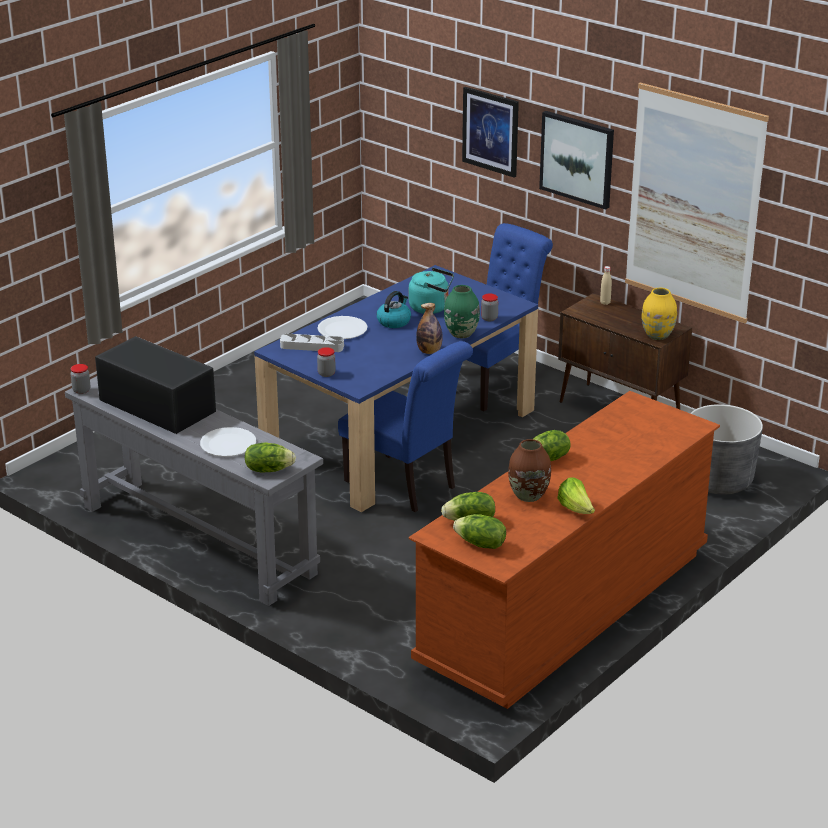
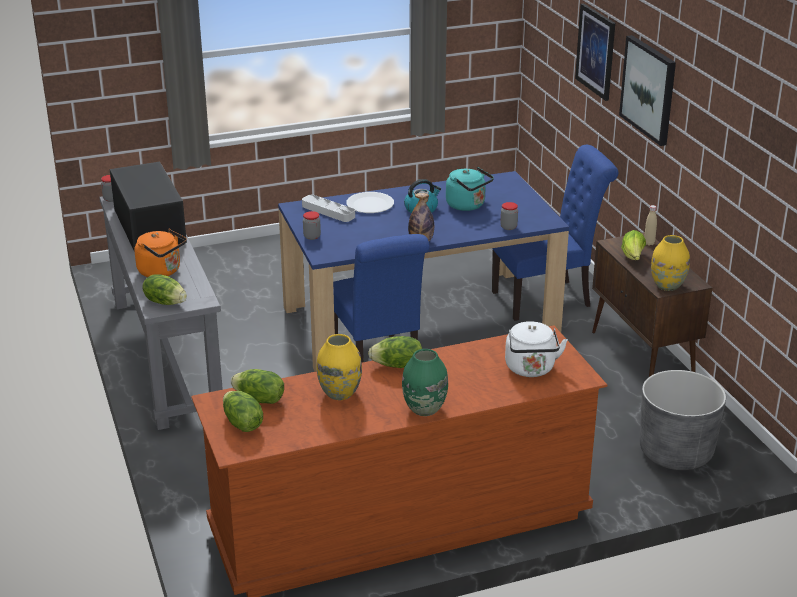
camera: 30 degrees right, 0 degrees up
(228, 444) = (162, 271): white plate -> orange kettle
(461, 334) = (467, 234): green vase -> green vase (424, 409)
(528, 495) = (339, 393): brown vase -> yellow vase
(576, 509) = (367, 421): lettuce -> lettuce (633, 257)
(652, 430) = (531, 369): none -> white kettle
(694, 203) = (726, 153): picture -> none

